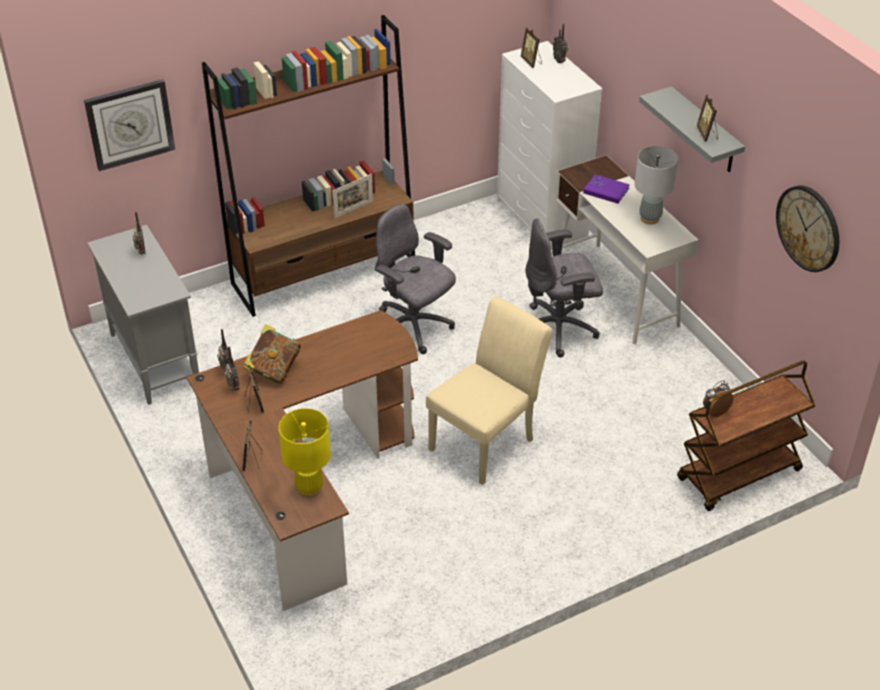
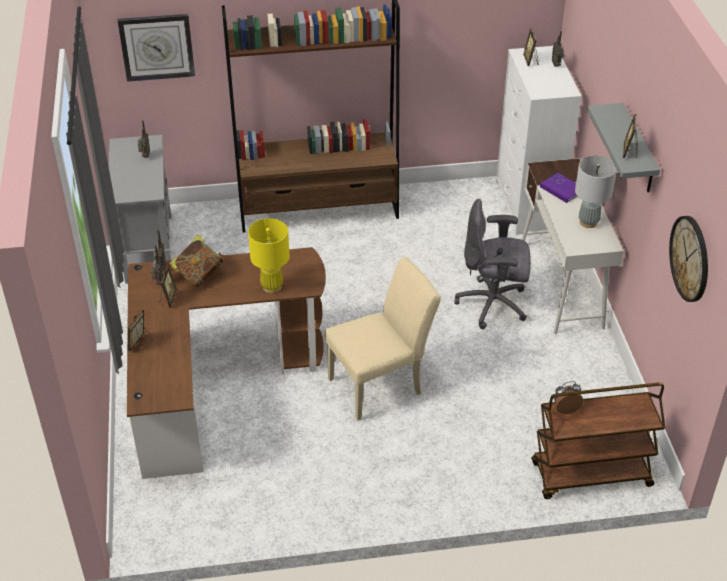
camera: 20 degrees right, 0 degrees up
(309, 489) = (172, 380): yellow table lamp -> yellow table lamp (271, 287)
(353, 209) = (344, 159): picture frame -> none
(413, 328) = (368, 273): grey office chair -> none

